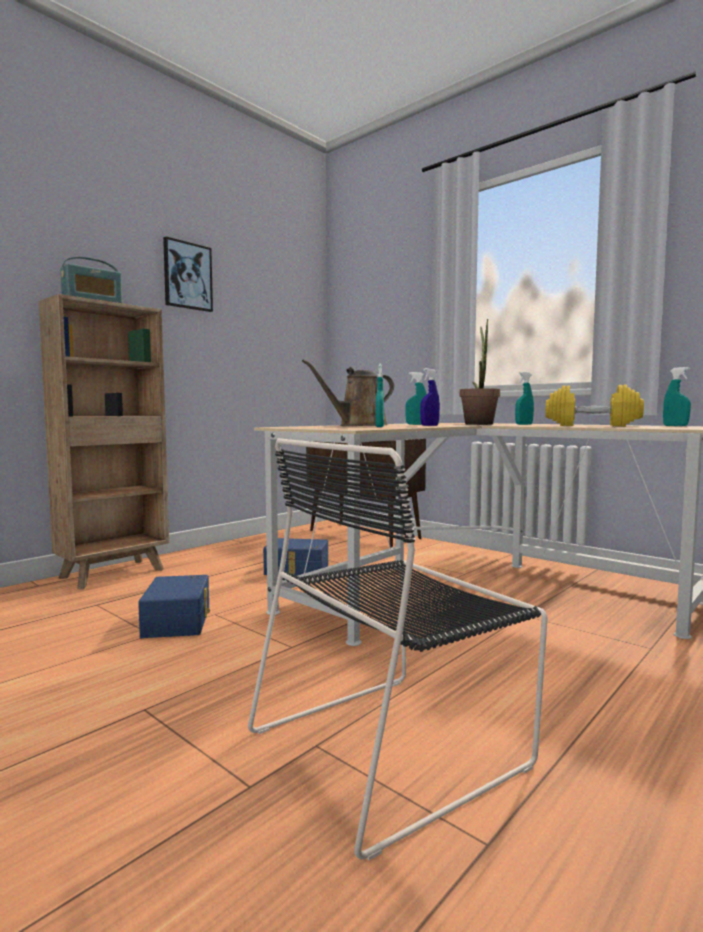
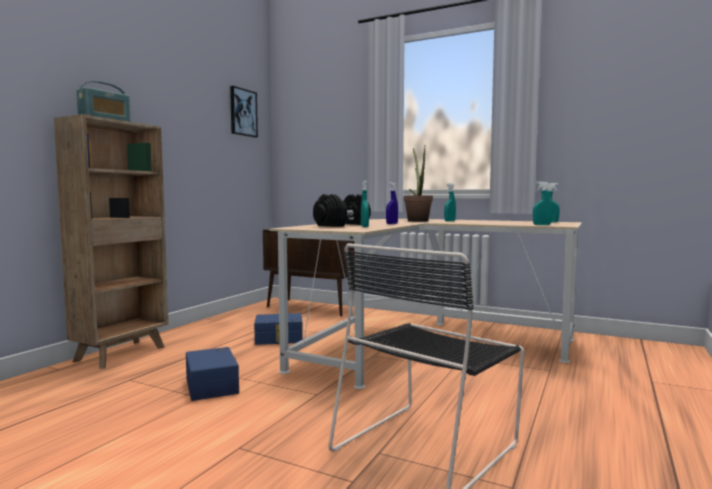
camera: 15 degrees left, 0 degrees up
(187, 276) = (168, 95): picture -> picture (243, 112)
(358, 426) = (342, 225): brown watering can -> black dumbbell
(416, 424) = (376, 222): turquoise spray bottle -> turquoise spray bottle (541, 225)
(592, 425) = (499, 222): yellow dumbbell -> none

